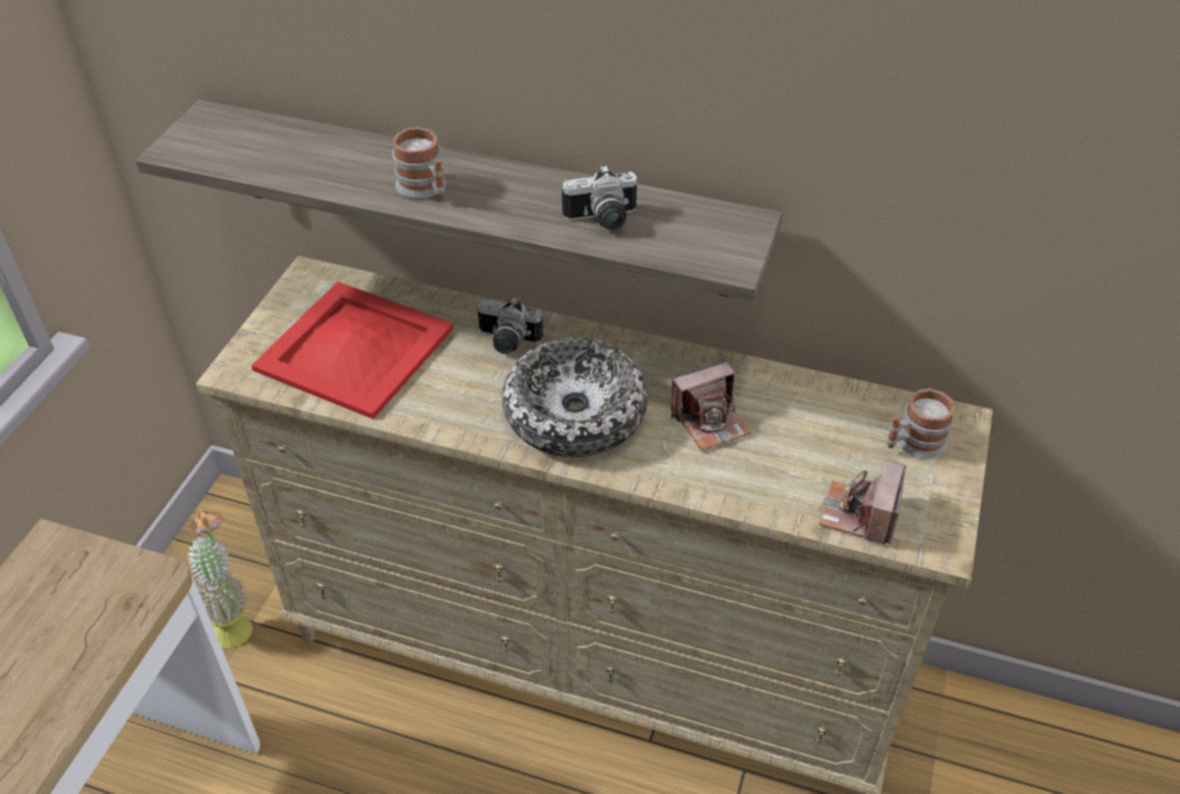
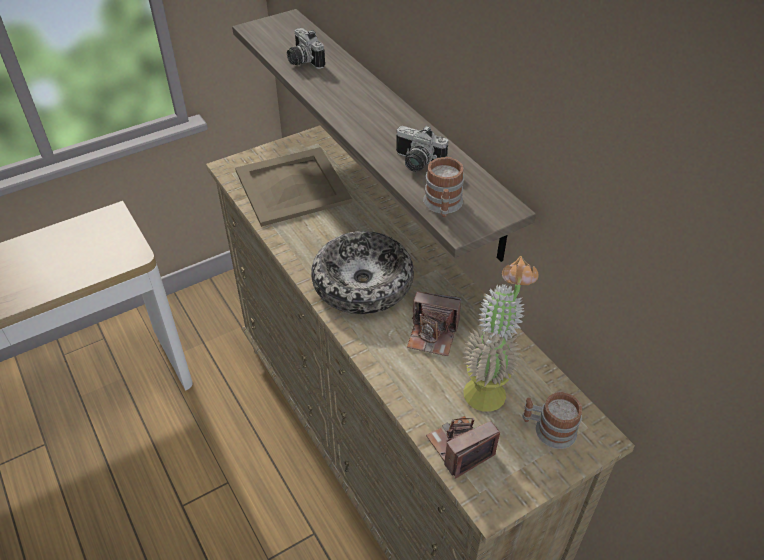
camera: 40 degrees right, 0 degrees up
(233, 622) = (233, 320): potted plant -> potted plant (489, 386)
(355, 350) = (292, 187): red tray -> beige tray
(425, 189) = (344, 101): mug -> mug (443, 206)
(507, 342) = (371, 224): camera -> camera (302, 61)

